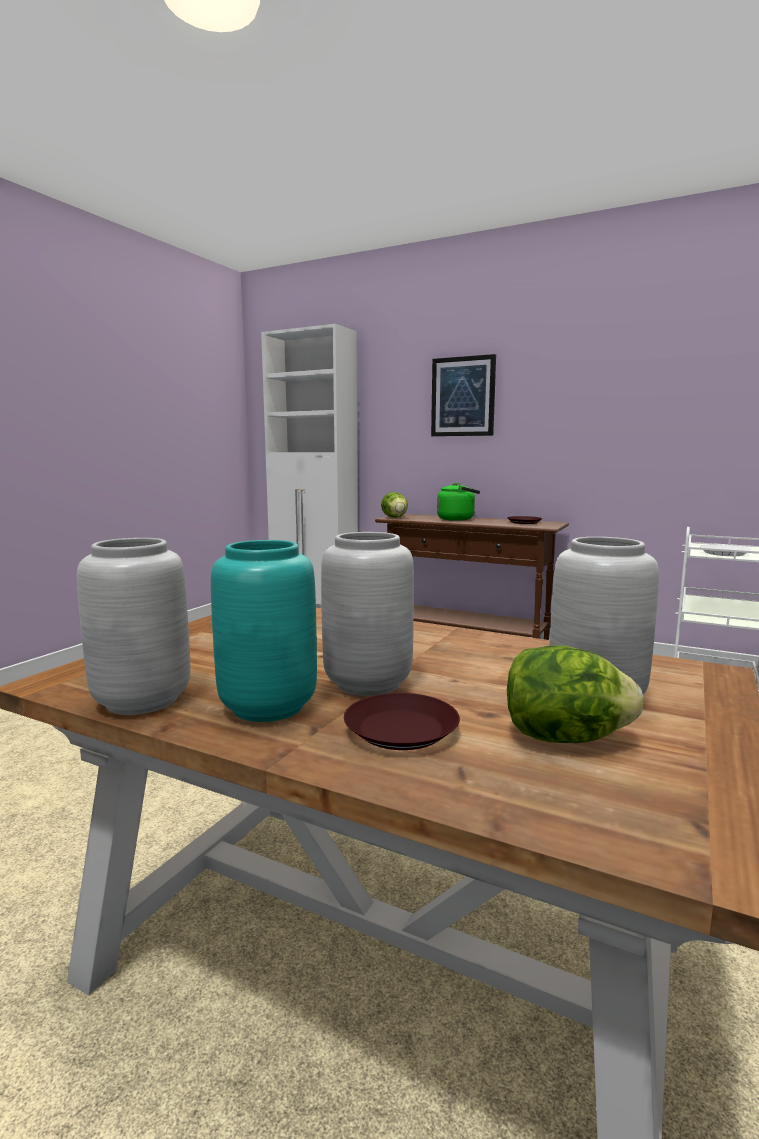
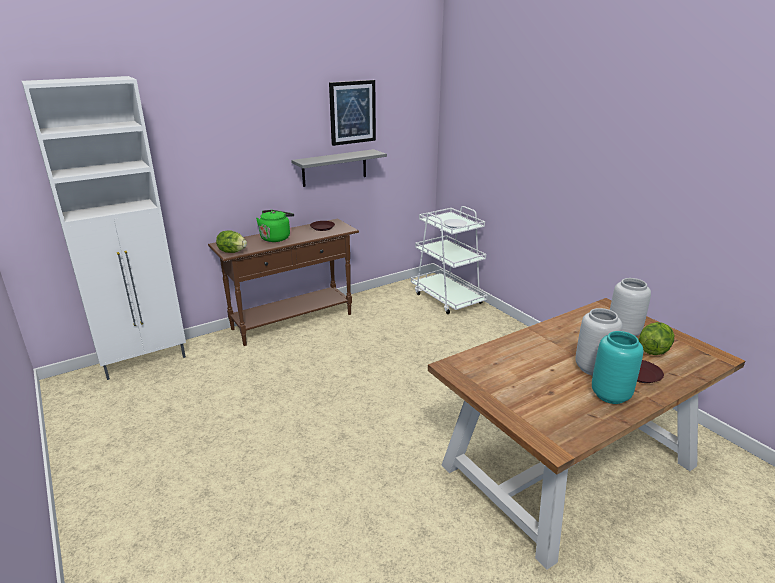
camera: 60 degrees left, 15 degrees up
(144, 700) = (592, 423): grey vase -> none
(463, 396) = (250, 136): picture -> picture (352, 112)
(573, 449) = (334, 168): none -> grey shelf

